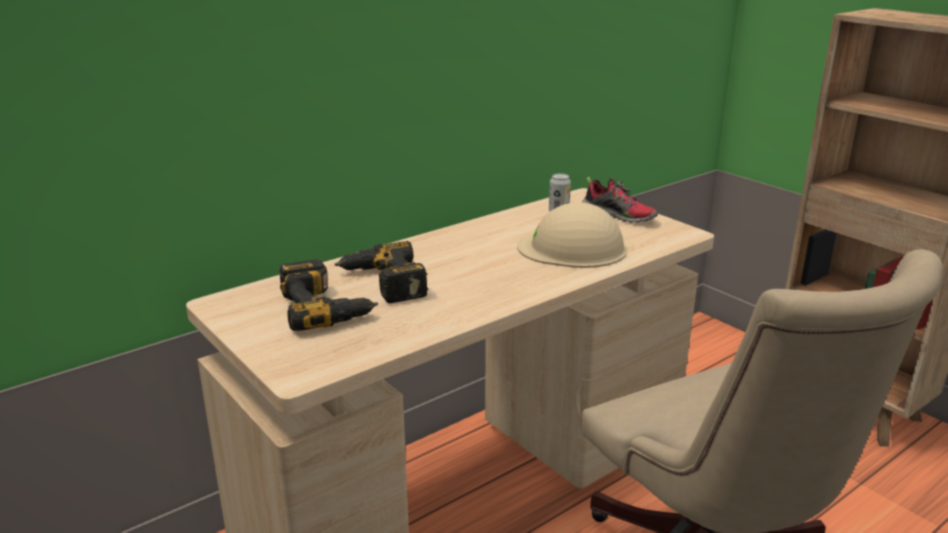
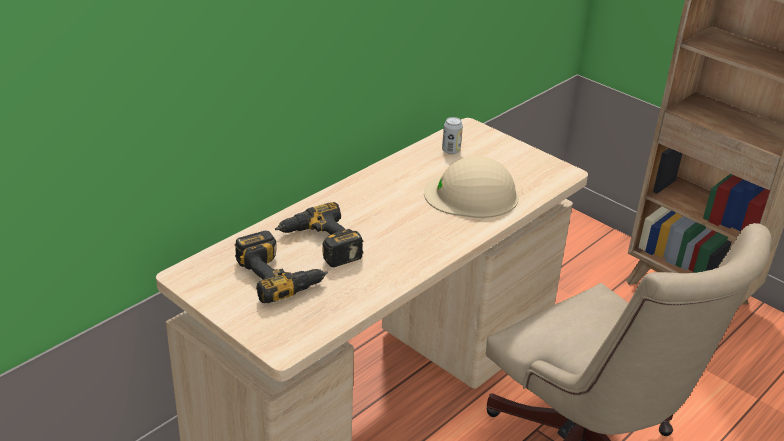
camera: 10 degrees left, 10 degrees up
(619, 216) = (504, 153): shoe -> none

